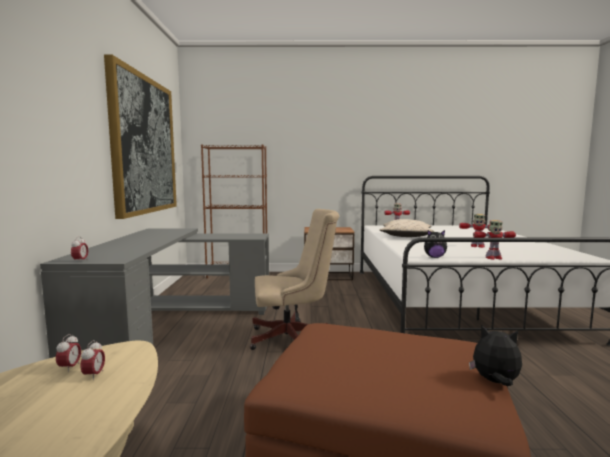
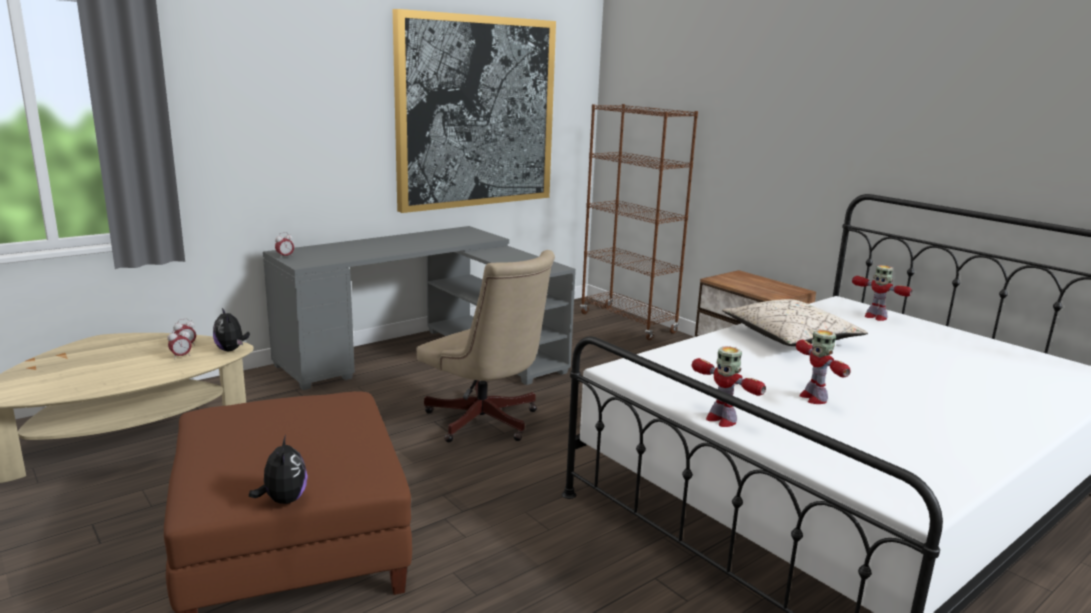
camera: 50 degrees right, 10 degrees up
(434, 257) = (643, 380): plush toy -> plush toy (231, 350)

